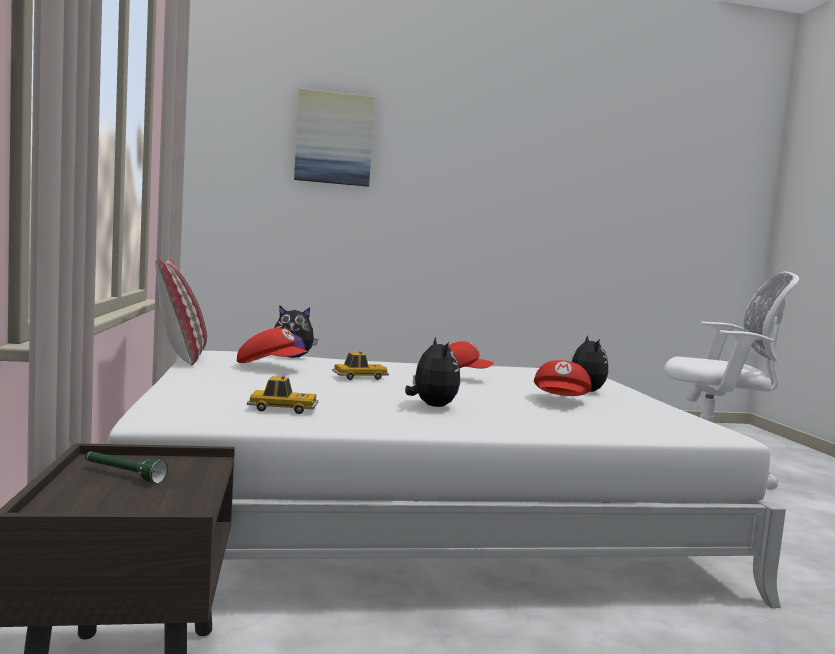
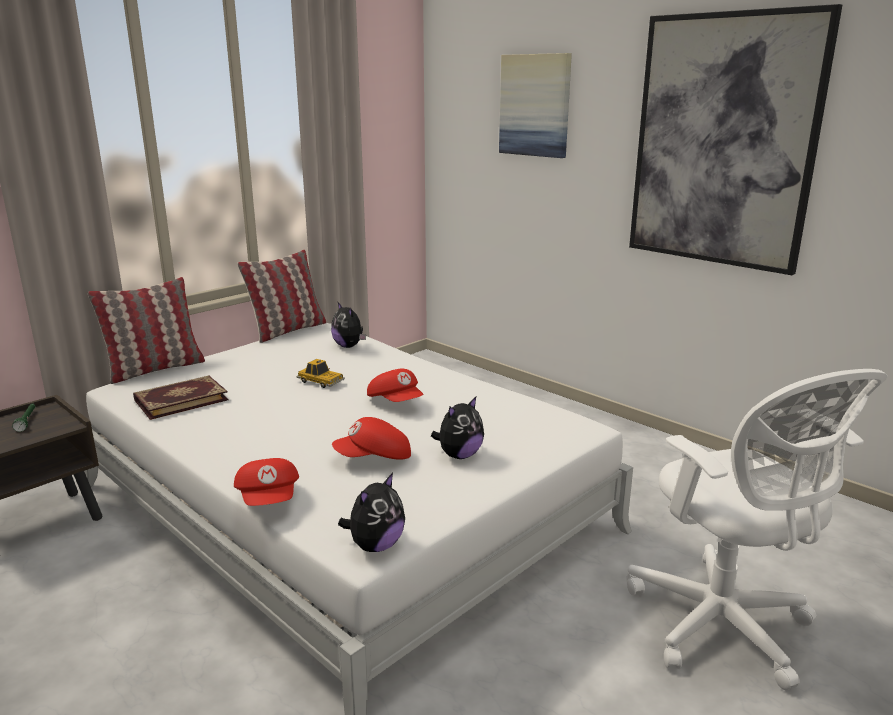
camera: 55 degrees right, 15 degrees up
(140, 399) = (155, 369): none -> pillow
(271, 366) = (294, 355): red cap -> red cap (270, 499)
(283, 409) = (181, 399): toy car -> book
(431, 406) = (257, 427): plush toy -> plush toy (375, 545)
(507, 178) = (723, 142): none -> picture

